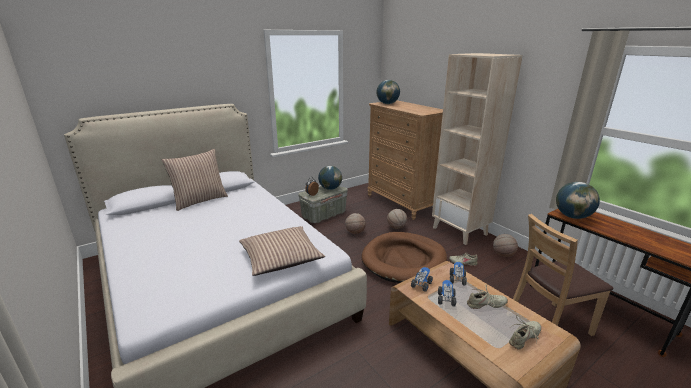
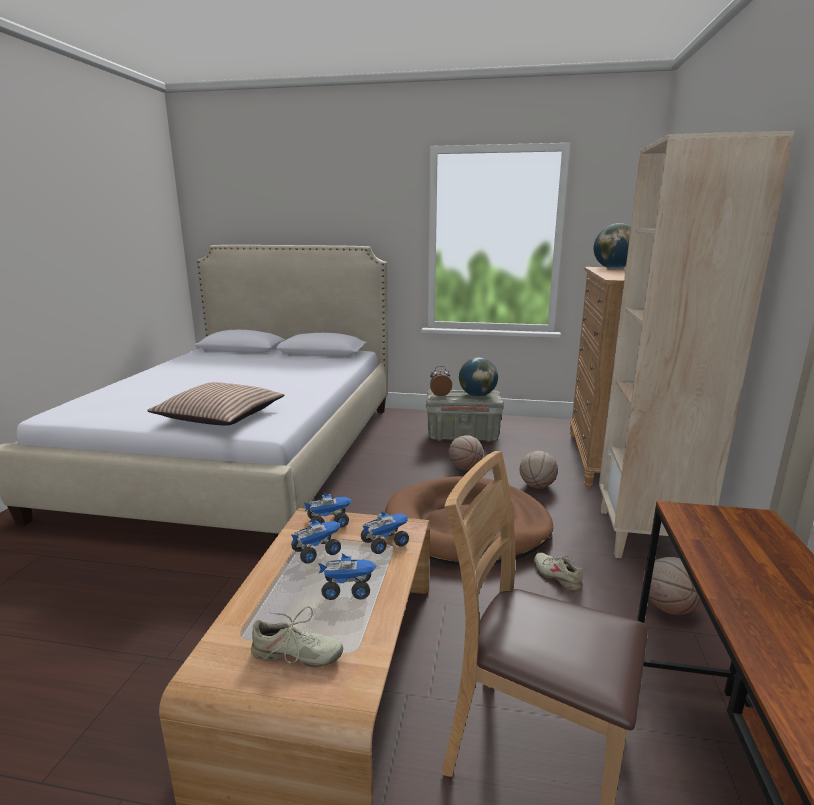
camera: 45 degrees right, 5 degrees down
(200, 200) = (282, 356): pillow -> none
(486, 305) = (348, 589): beige shoe -> toy truck
(572, 216) = (704, 526): globe -> none

